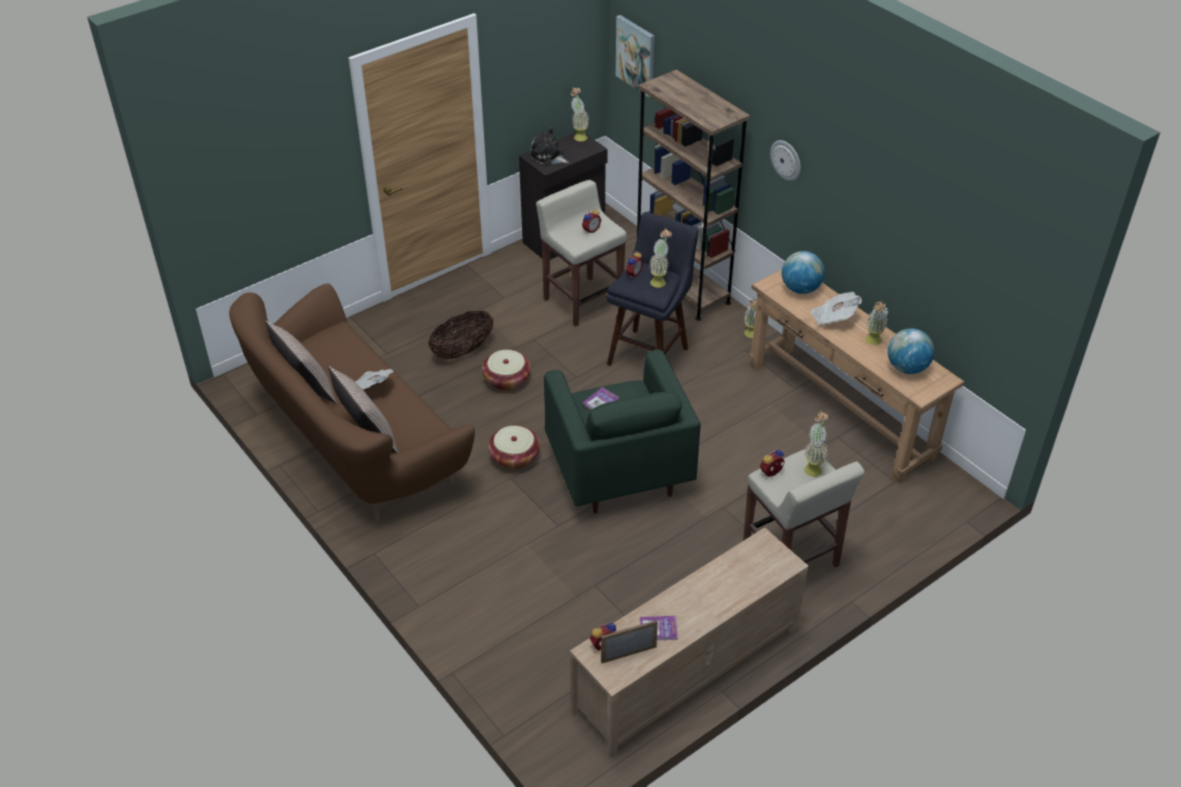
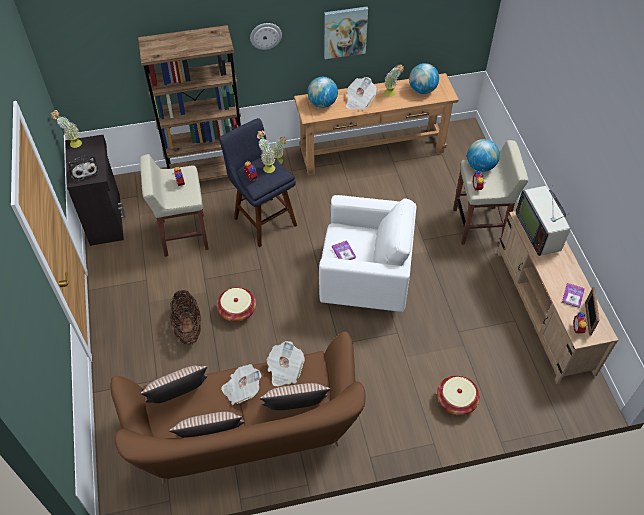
camera: 65 degrees left, 10 degrees up
(341, 348) = (180, 398): none -> pillow
(413, 410) = (284, 370): none -> newspaper
(514, 457) = (319, 334): basket -> basket (456, 401)
(548, 156) = (84, 170): plush toy -> plush toy turned 90 degrees counterclockwise
(618, 472) = (365, 280): green armchair -> white armchair
(636, 55) = (81, 54): picture -> picture (345, 32)
(750, 568) = (539, 232): none -> television
(813, 466) = (480, 166): potted plant -> globe

